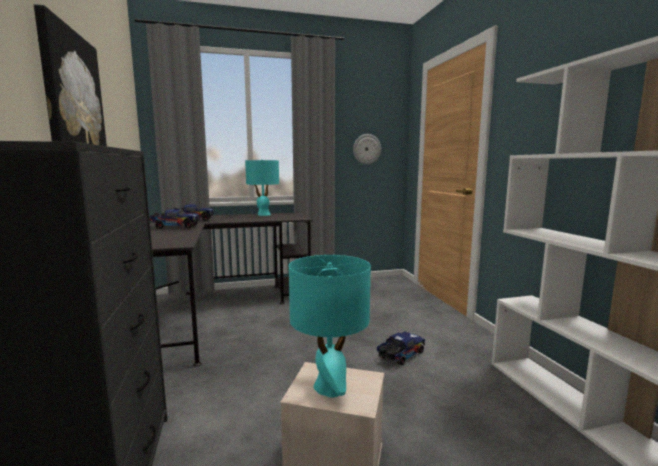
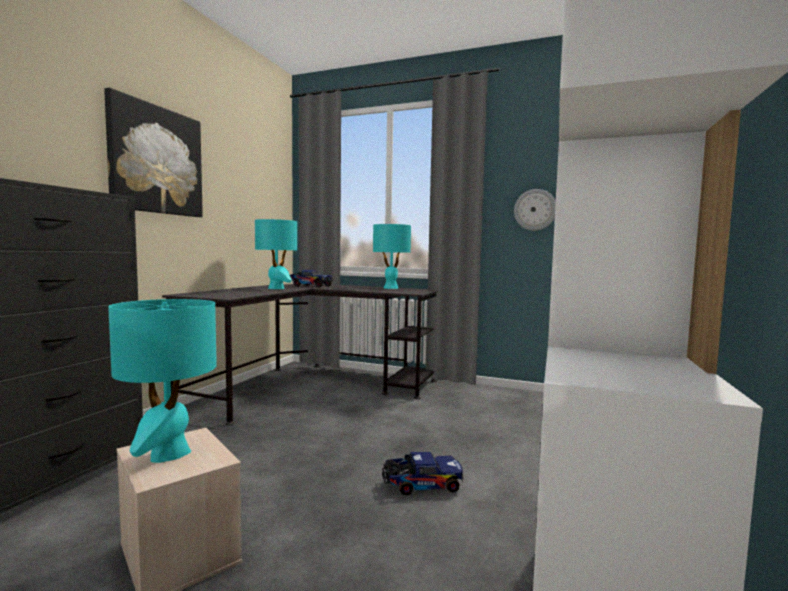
camera: 35 degrees right, 5 degrees down
(174, 227) = (276, 288): toy truck -> turquoise table lamp

